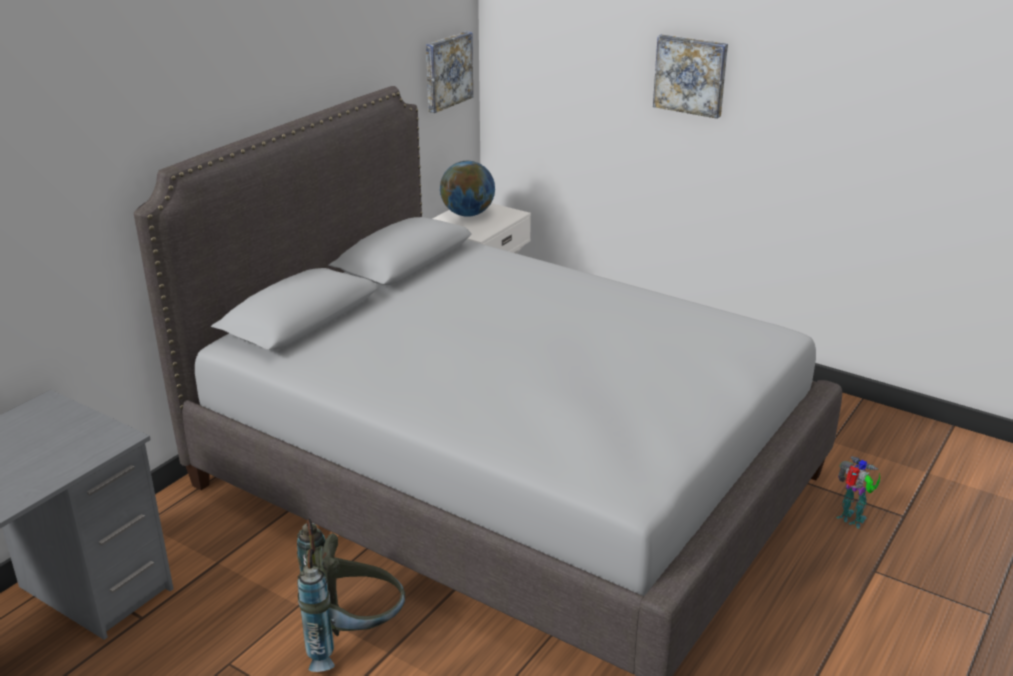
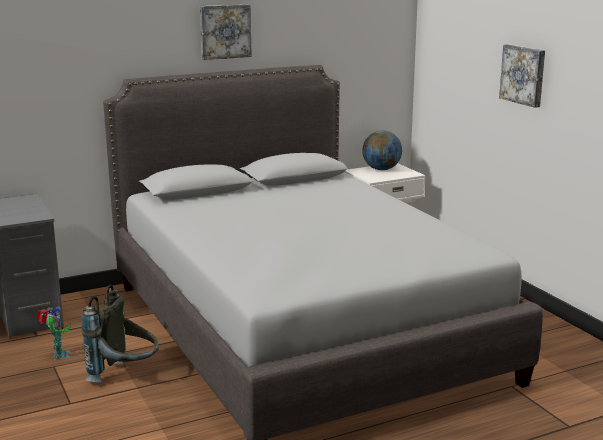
camera: 30 degrees right, 10 degrees down
(447, 71) = (380, 67): picture -> picture (225, 31)
(852, 520) = (522, 416): toy robot -> toy robot (58, 356)

